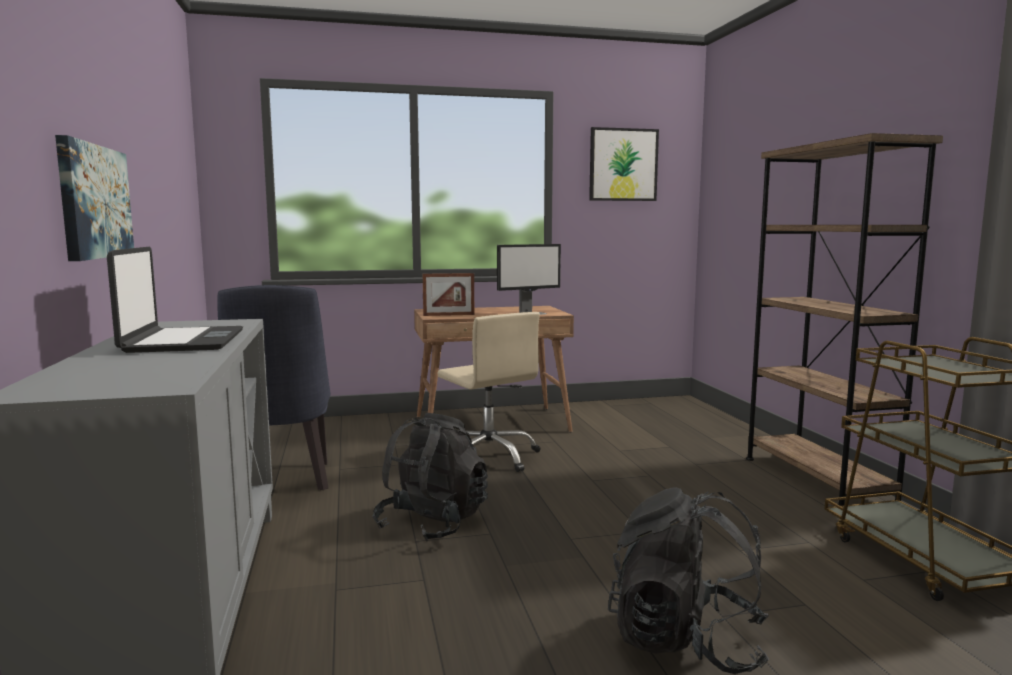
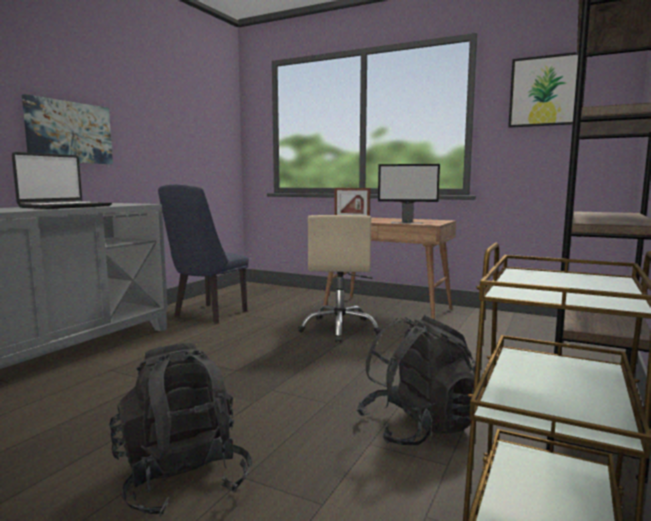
camera: 40 degrees right, 0 degrees up
(432, 523) = (222, 355): black backpack -> black backpack (417, 427)

